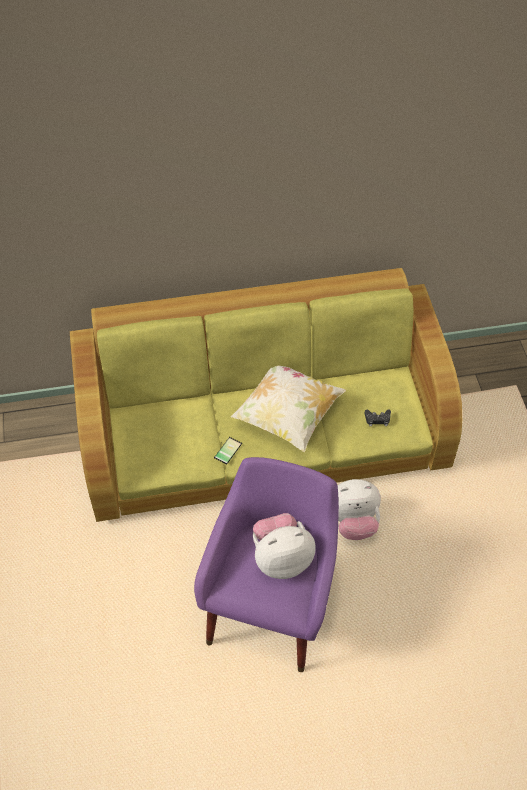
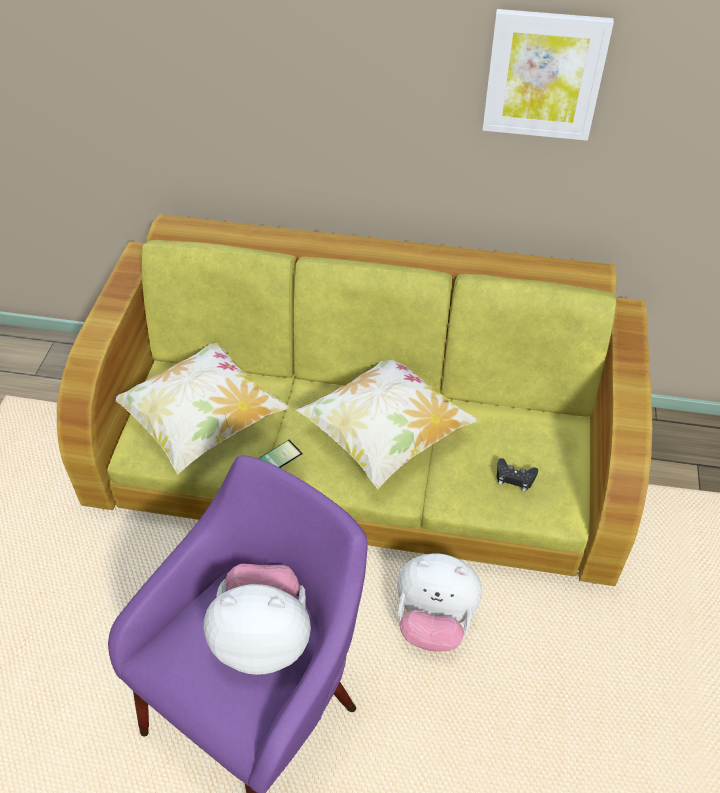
camera: 20 degrees right, 5 degrees down
(166, 442) = (203, 423): none -> pillow
(344, 176) = (544, 75): none -> picture

